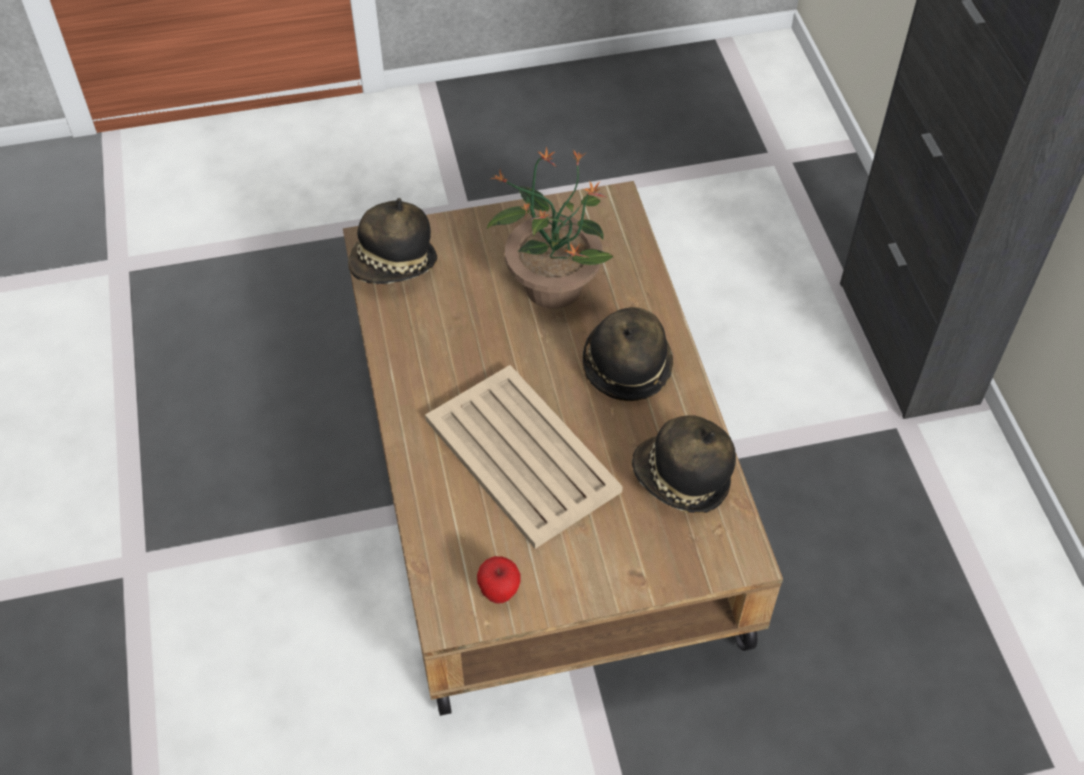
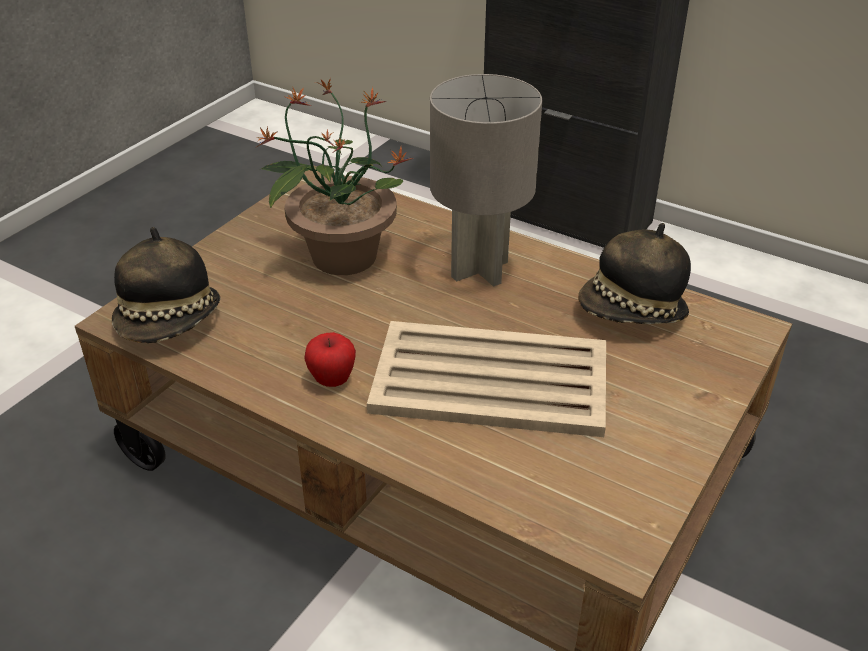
camera: 45 degrees left, 15 degrees down
(499, 592) = (627, 492): apple -> apple (332, 380)
(626, 365) = (479, 270): hat -> grey table lamp

